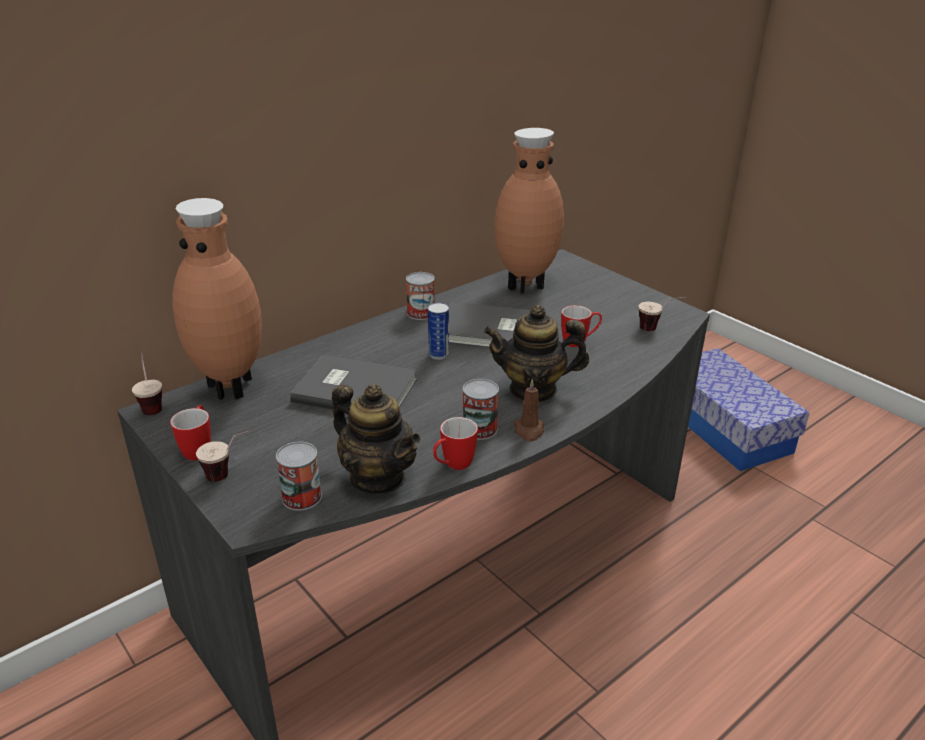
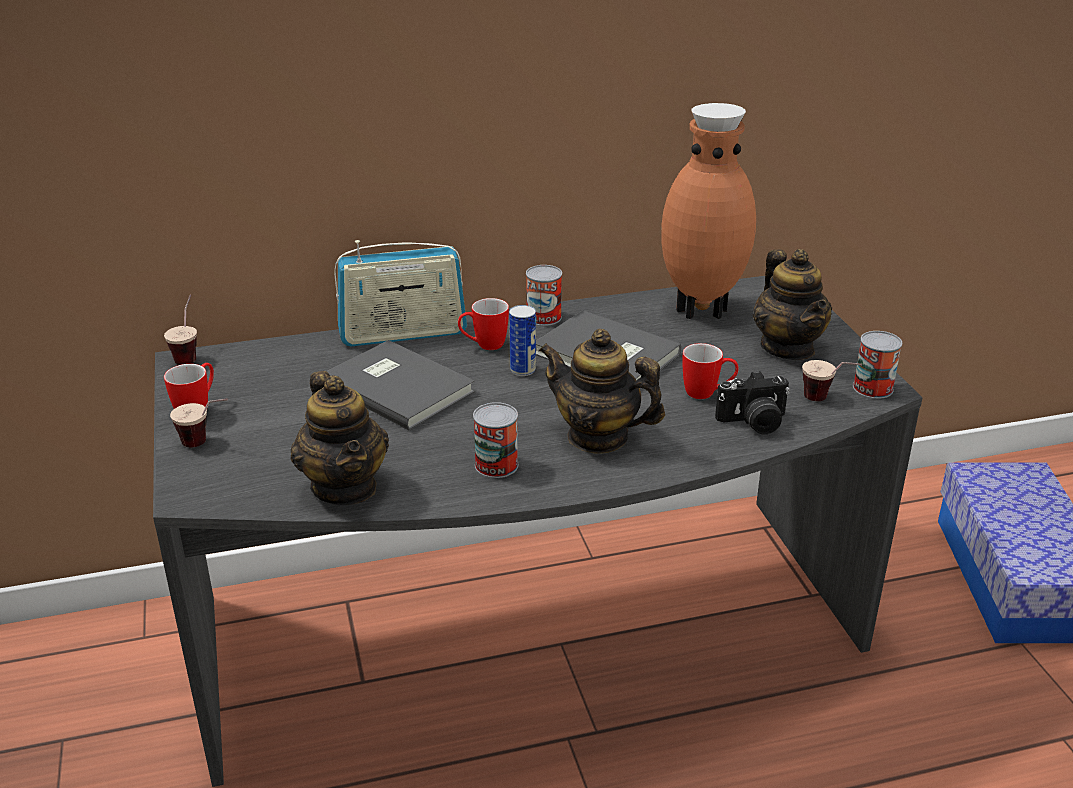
camera: 25 degrees right, 0 degrees up
(232, 387) = (277, 354): brown vase -> none
(302, 497) = (254, 485): can -> can (872, 388)
(323, 348) = (403, 333): none -> radio
(453, 466) = (432, 497): mug -> mug (483, 346)
(529, 430) = (551, 481): brown candle -> none
(603, 299) = (788, 347): none -> teapot
(626, 354) = (753, 422): none -> camera

